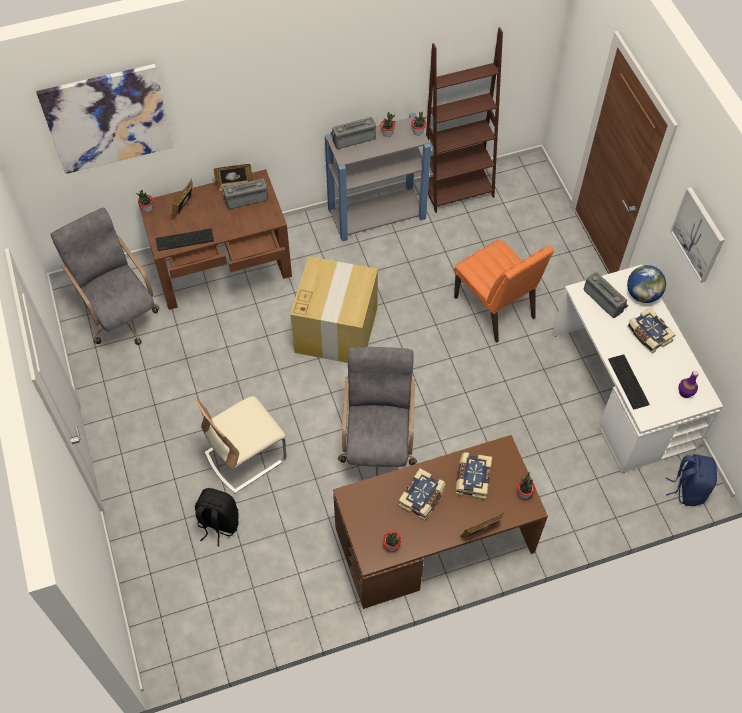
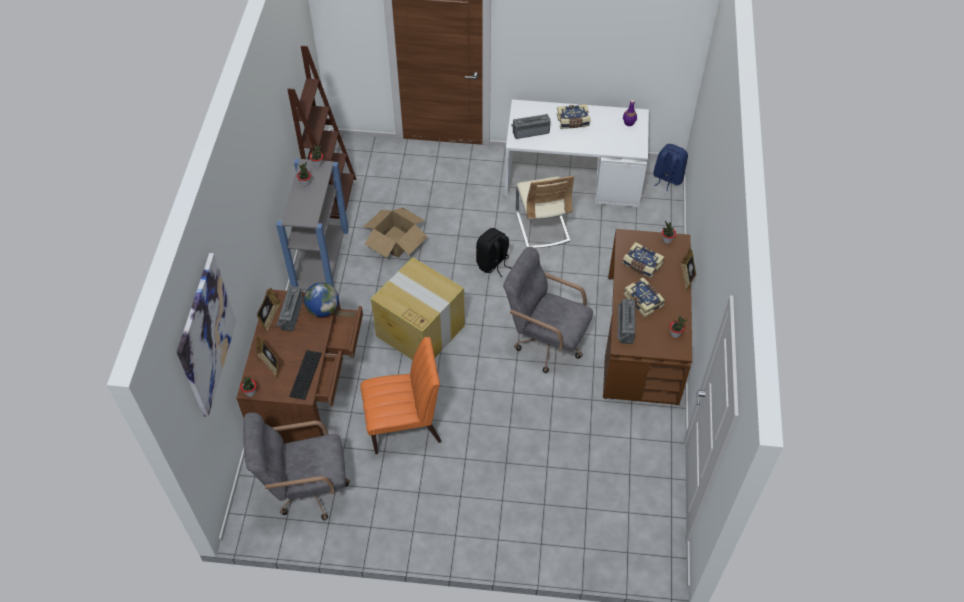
camera: 65 degrees left, 5 degrees down
(218, 524) = (561, 481): black backpack -> black backpack (493, 263)
(245, 456) = (507, 438): beige chair -> beige chair (542, 226)
(353, 138) = (294, 207): radio -> radio (624, 327)
(434, 264) = (396, 241): none -> cardboard box
(494, 307) = (459, 221): orange chair -> orange chair (404, 427)
(628, 381) = (605, 147): keyboard -> none
(642, 294) = (537, 110): globe -> globe (323, 309)
(698, 234) = (556, 30): picture -> none

